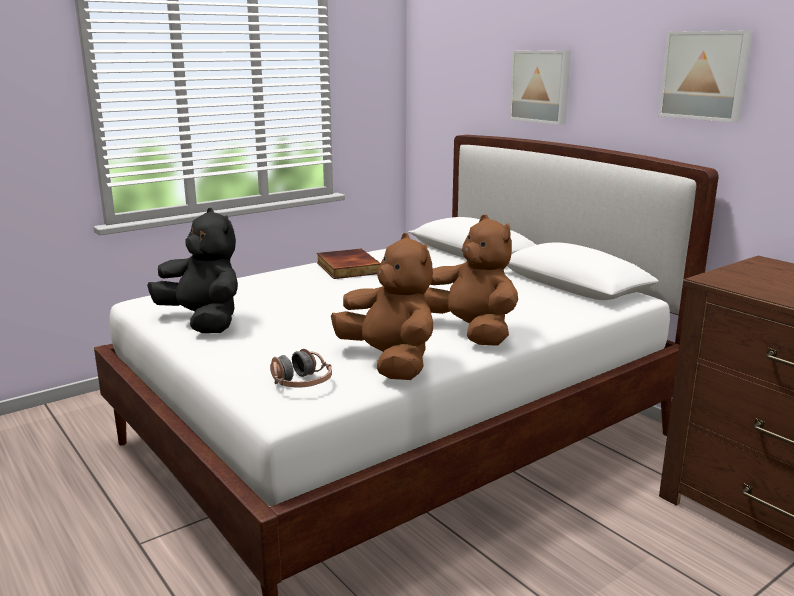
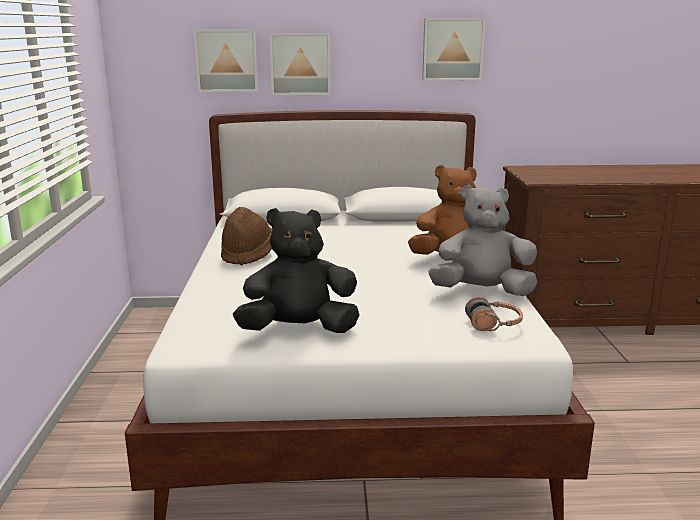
camera: 55 degrees left, 0 degrees up
(346, 268) = (248, 255): book -> brown hat
(389, 362) = (482, 292): brown plush toy -> grey plush toy
(483, 79) = (227, 60): none -> picture

